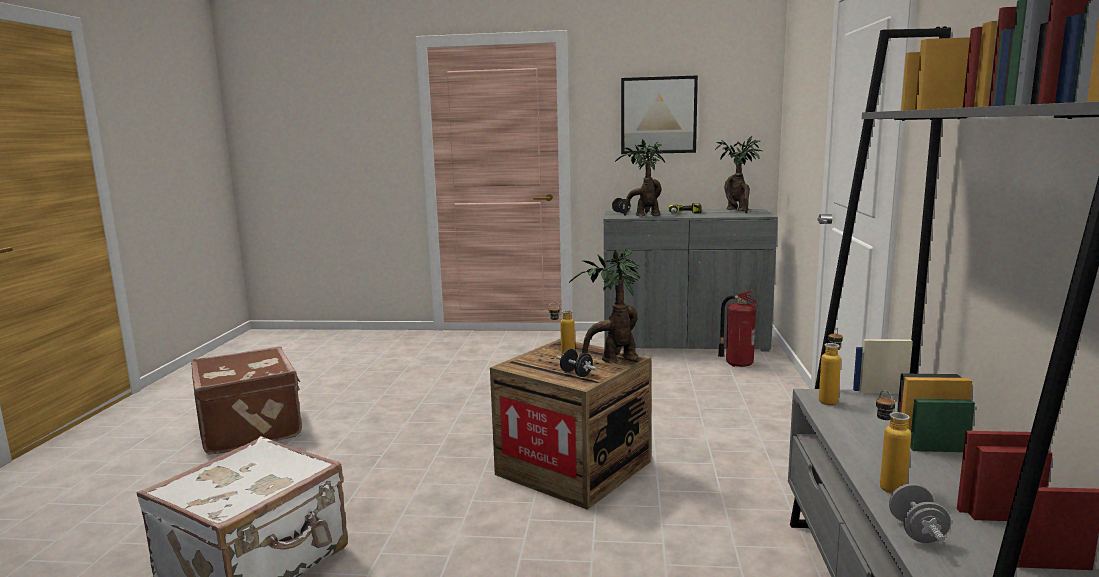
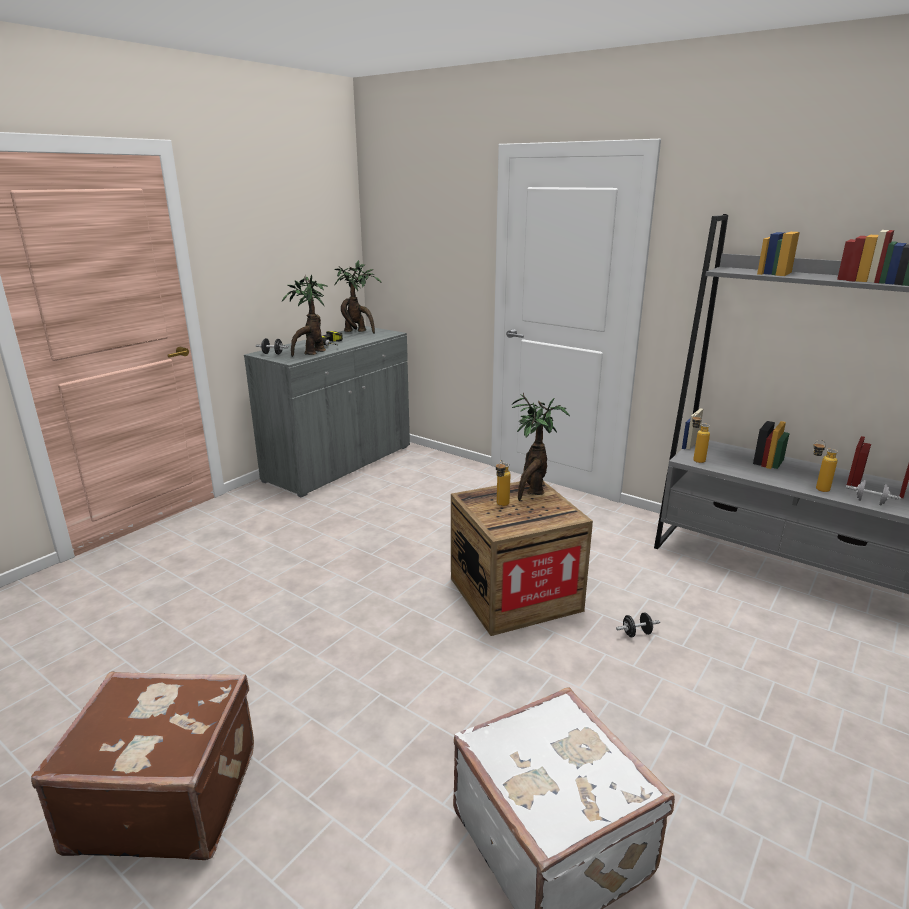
camera: 60 degrees left, 10 degrees up
(576, 374) = (551, 513): black dumbbell -> black dumbbell (636, 633)
(658, 115) = (273, 243): picture -> none
(738, 363) = (412, 465): fire extinguisher -> none

